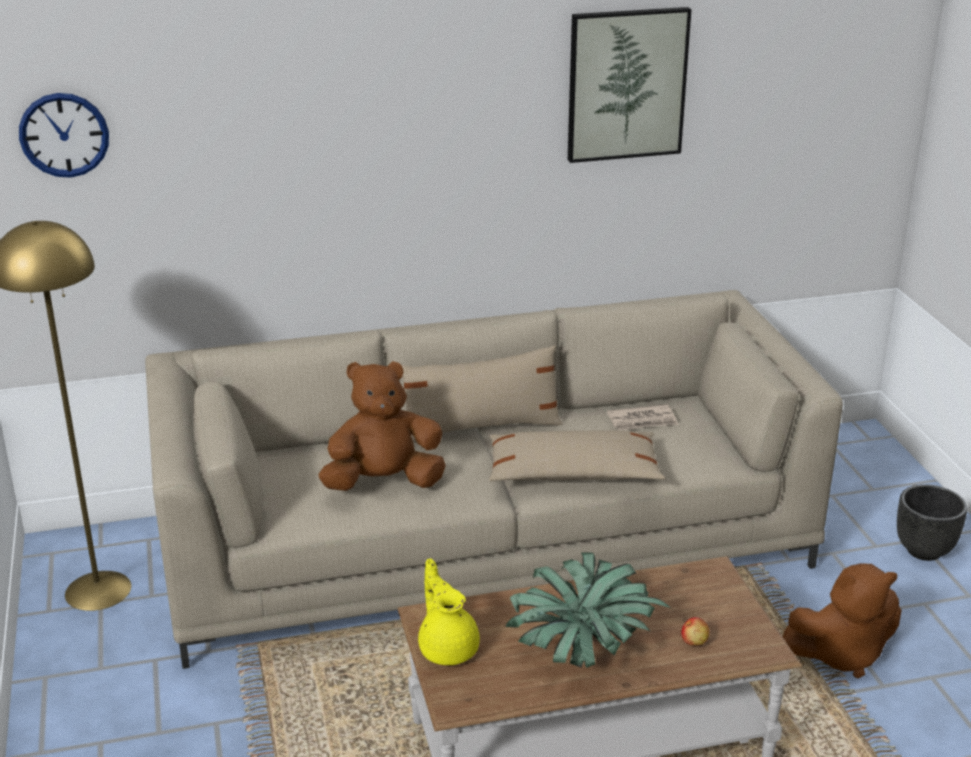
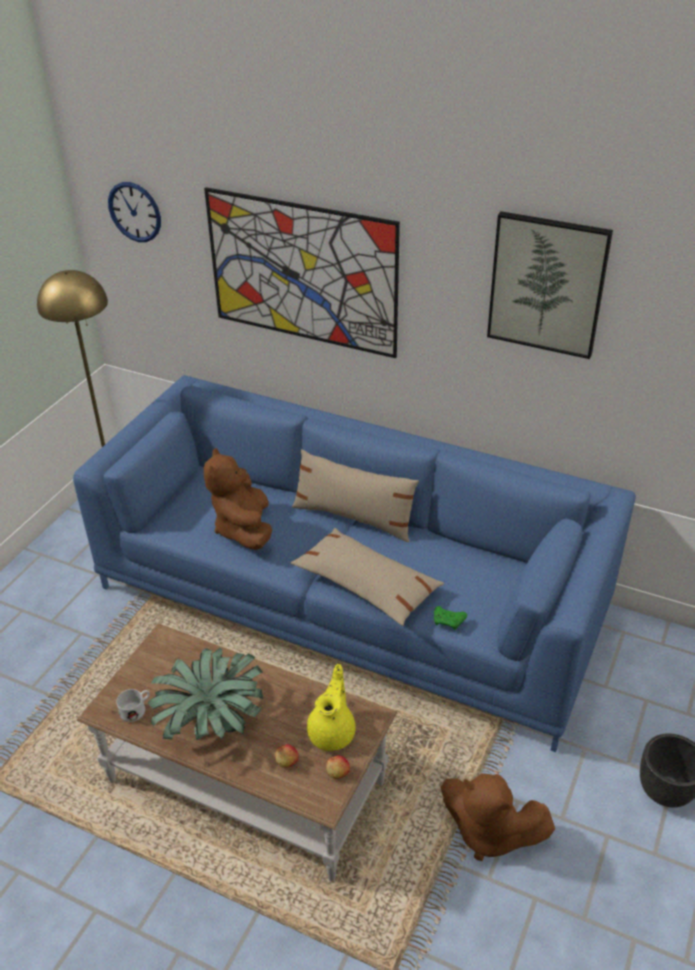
camera: 40 degrees right, 10 degrees up
(327, 153) = (302, 273): none -> picture
(383, 483) = (244, 529): brown plush toy -> brown plush toy turned 120 degrees counterclockwise
(448, 648) = (146, 669): yellow teapot -> yellow teapot (333, 732)
(485, 544) = (350, 599): beige sofa -> blue sofa
(490, 684) = (136, 709): none -> white mug
(642, 421) = (465, 568): newspaper -> none
(686, 465) = (449, 621): none -> green game controller
(748, 624) = (338, 773): none -> apple

